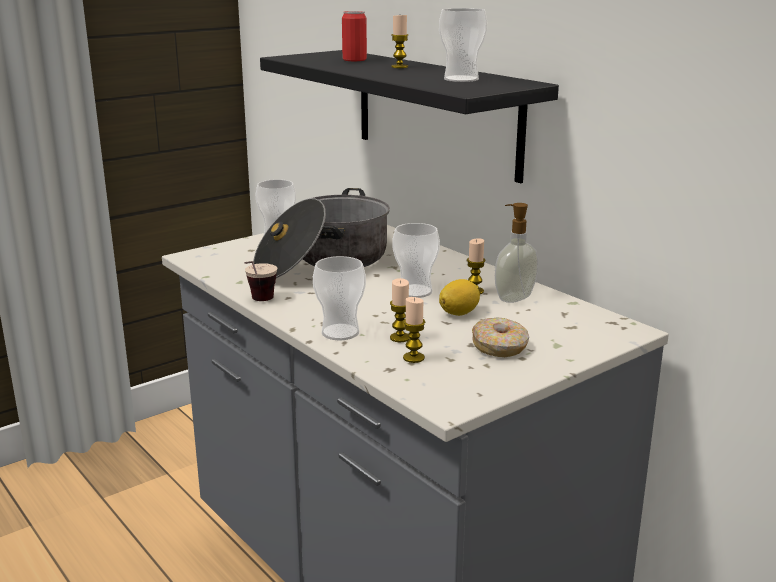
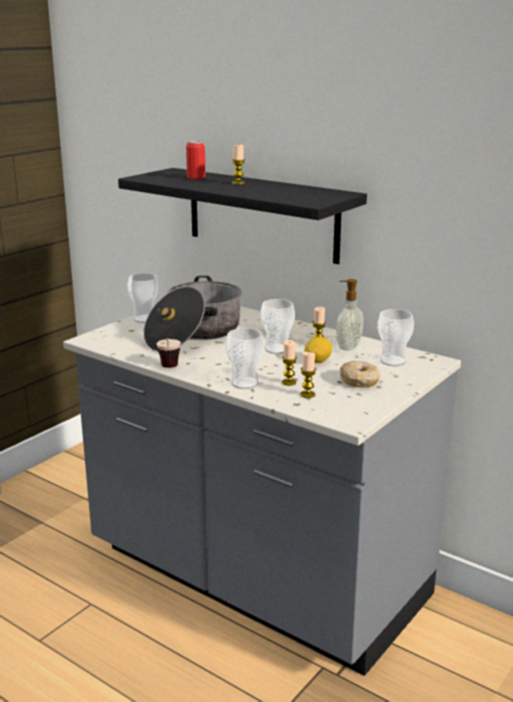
camera: 15 degrees left, 0 degrees up
(461, 79) = (296, 192): cup -> cup (393, 361)

